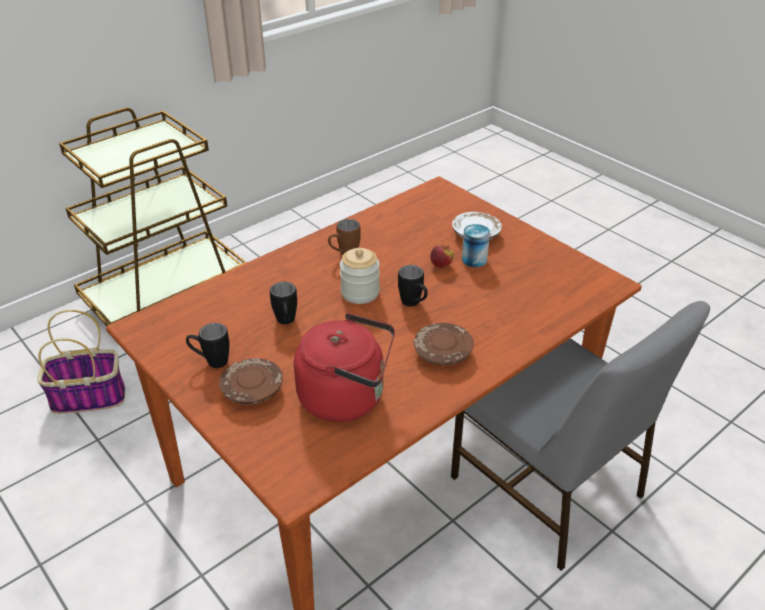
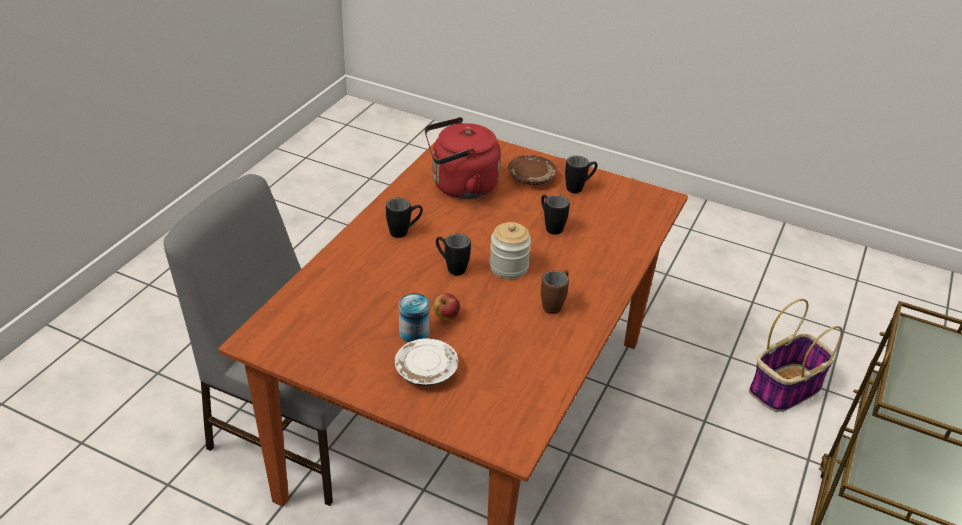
camera: 155 degrees right, 0 degrees up
(442, 352) = (404, 232): brown plate -> black mug

